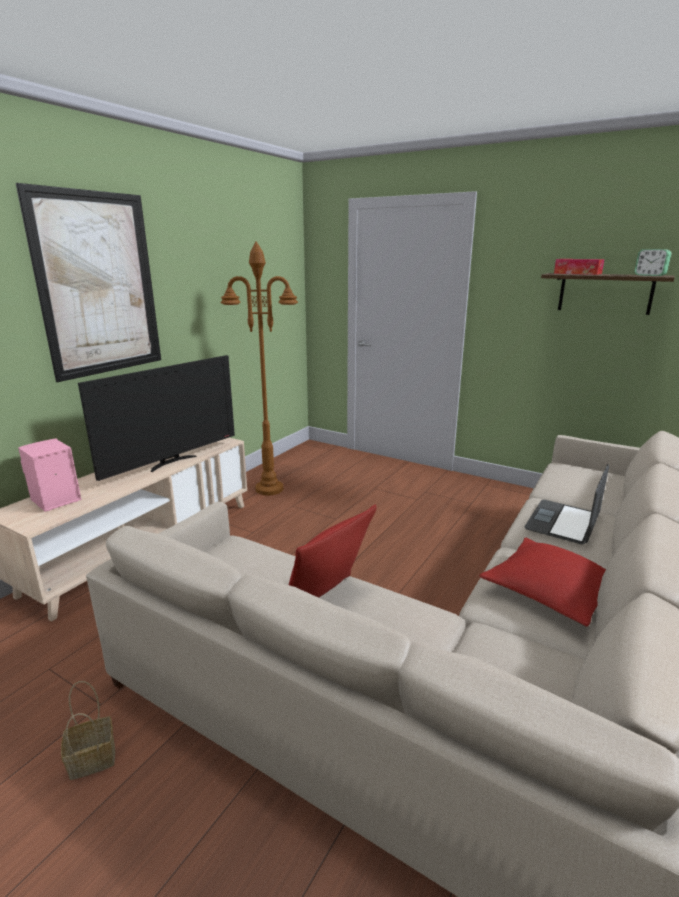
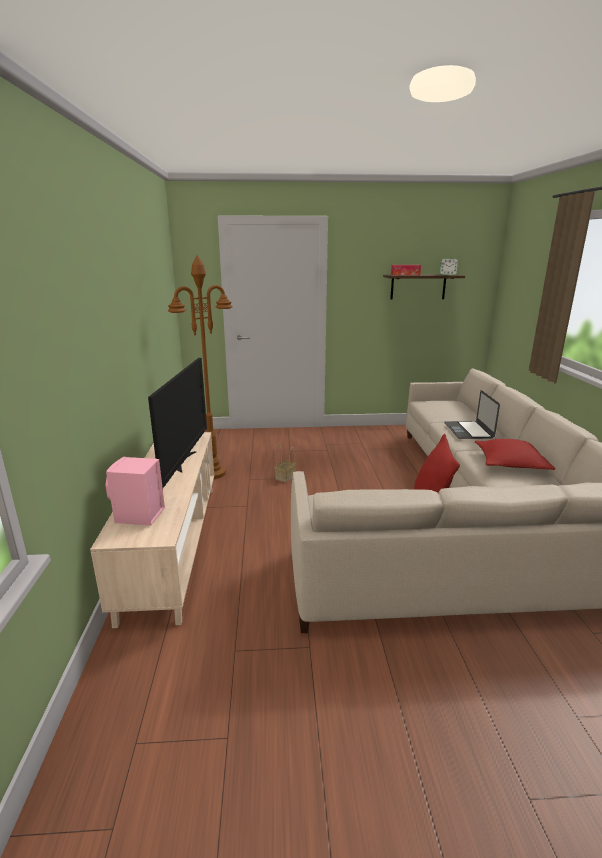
camera: 35 degrees left, 0 degrees up
(94, 758) = (353, 672): basket -> basket (285, 476)
(99, 285) = (109, 302): picture -> none

